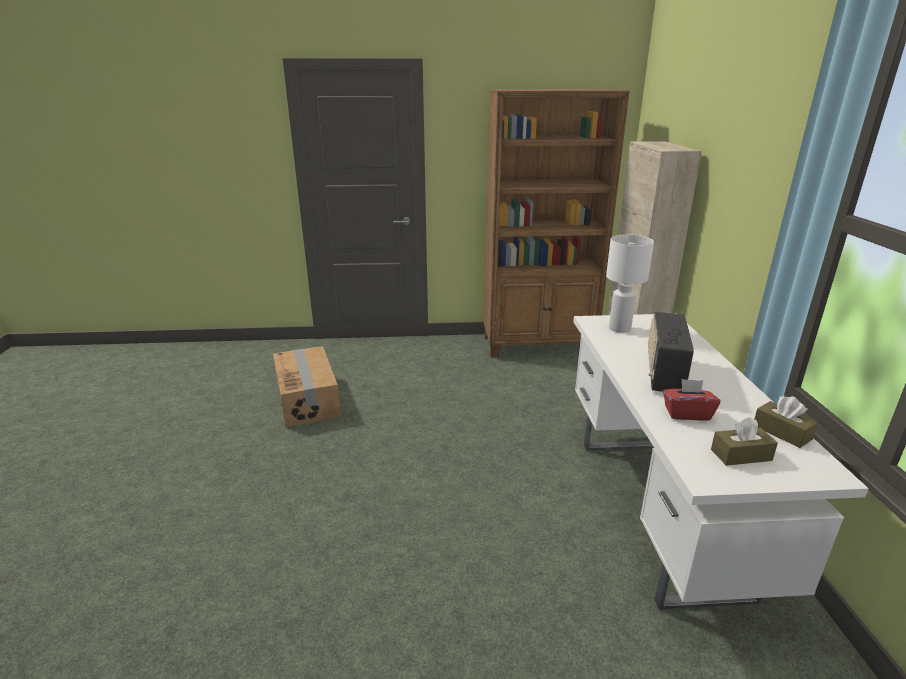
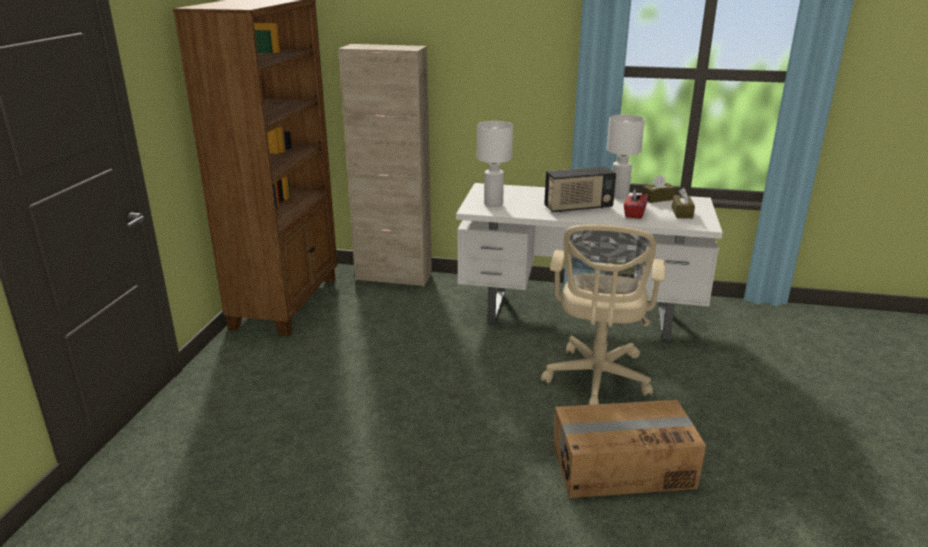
camera: 75 degrees left, 0 degrees up
(308, 399) = (278, 496): cardboard box -> cardboard box (621, 466)
(517, 539) = (596, 379): none -> beige office chair
(663, 374) = (578, 208): radio -> radio turned 45 degrees counterclockwise
(754, 400) = (619, 195): none -> white table lamp

